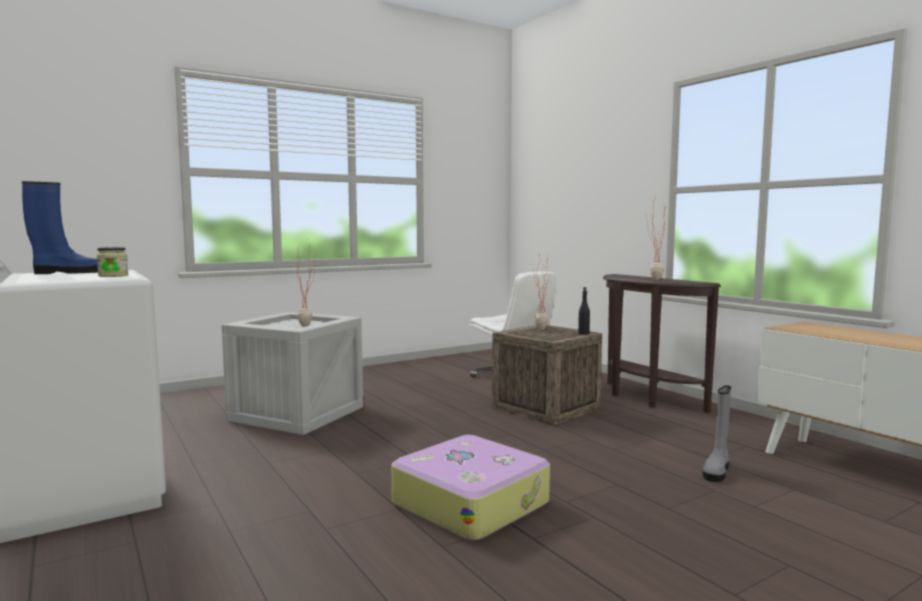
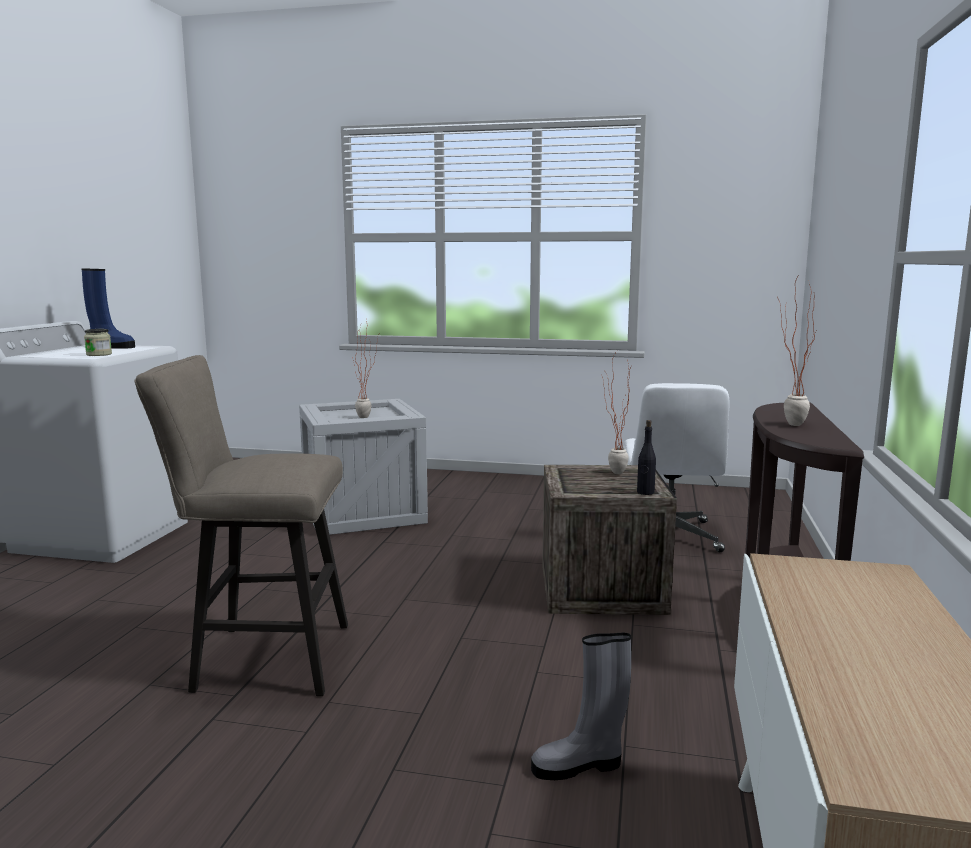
camera: 45 degrees right, 5 degrees up
(471, 502) = (261, 658): suitcase -> beige stool

